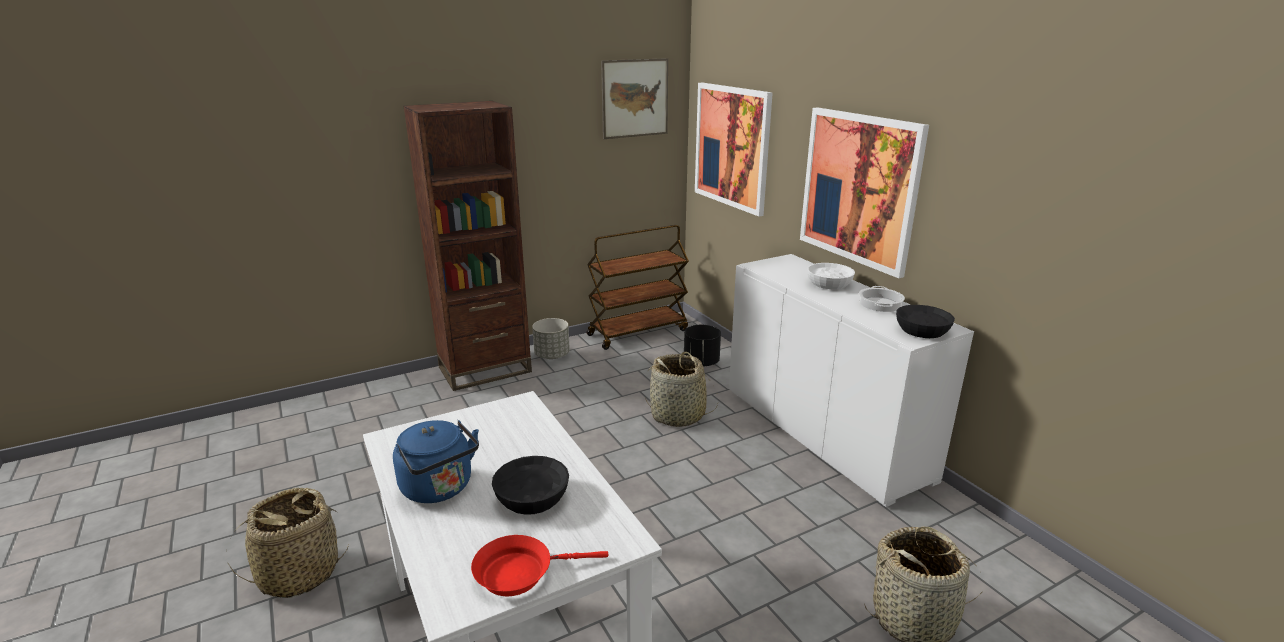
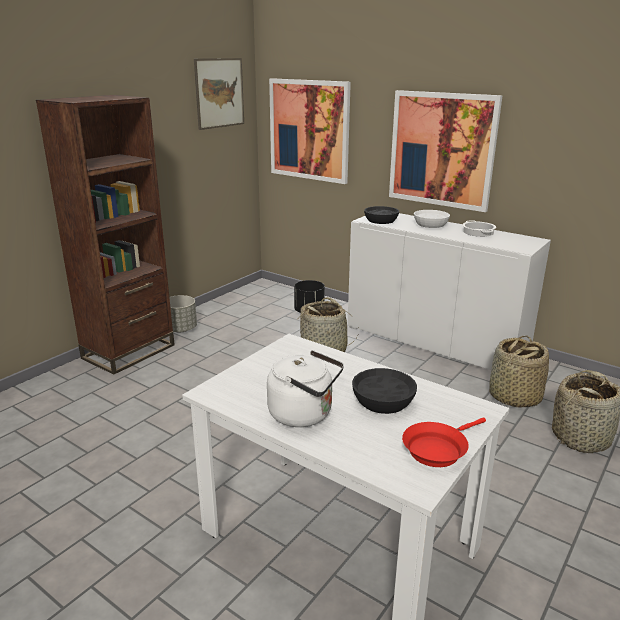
camera: 25 degrees left, 0 degrees up
(299, 573) = (101, 557): basket -> basket (514, 397)
(440, 488) = (304, 414): blue kettle -> white kettle
(638, 332) = (239, 299): brown cart -> none
(921, 330) = (522, 244): black bowl -> black bowl (380, 221)

